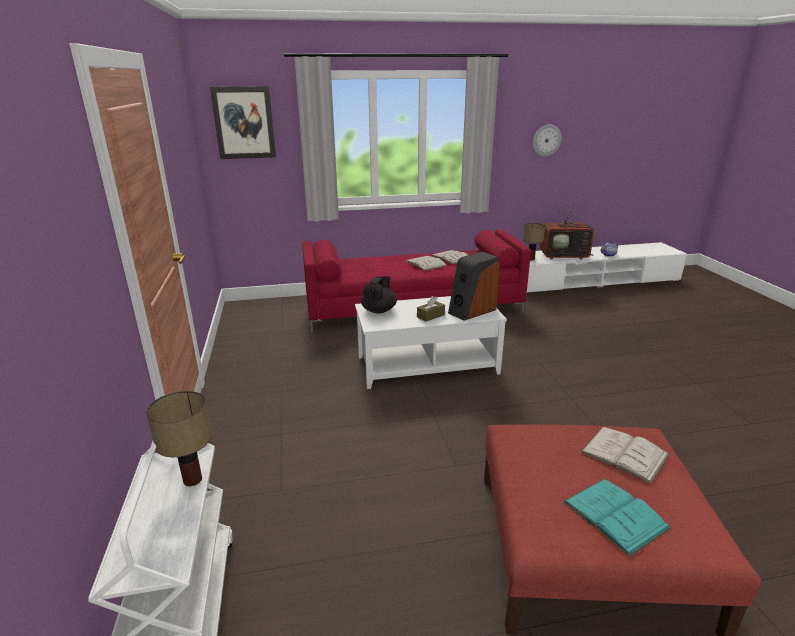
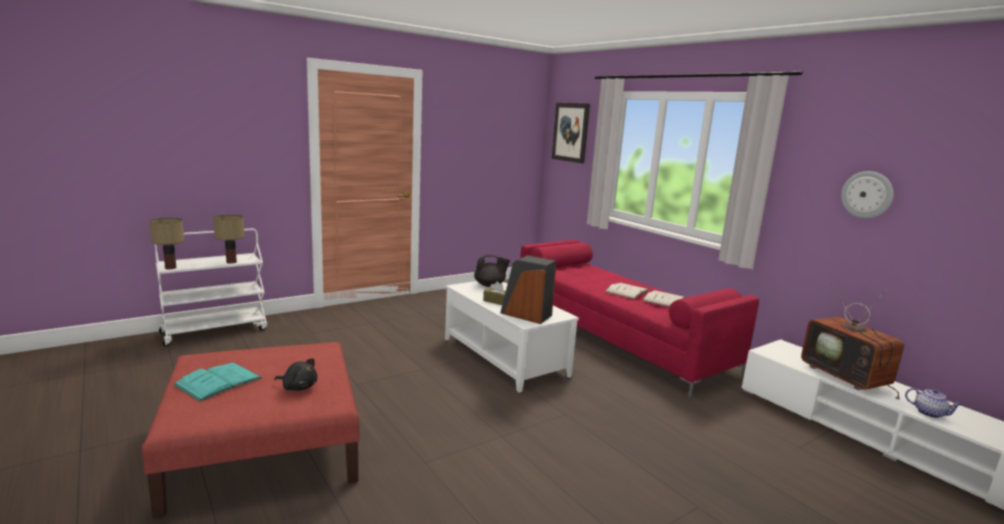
camera: 65 degrees right, 10 degrees down
(530, 259) = (784, 355): table lamp -> table lamp (170, 268)
(624, 454) = (298, 387): white book -> black plush toy

